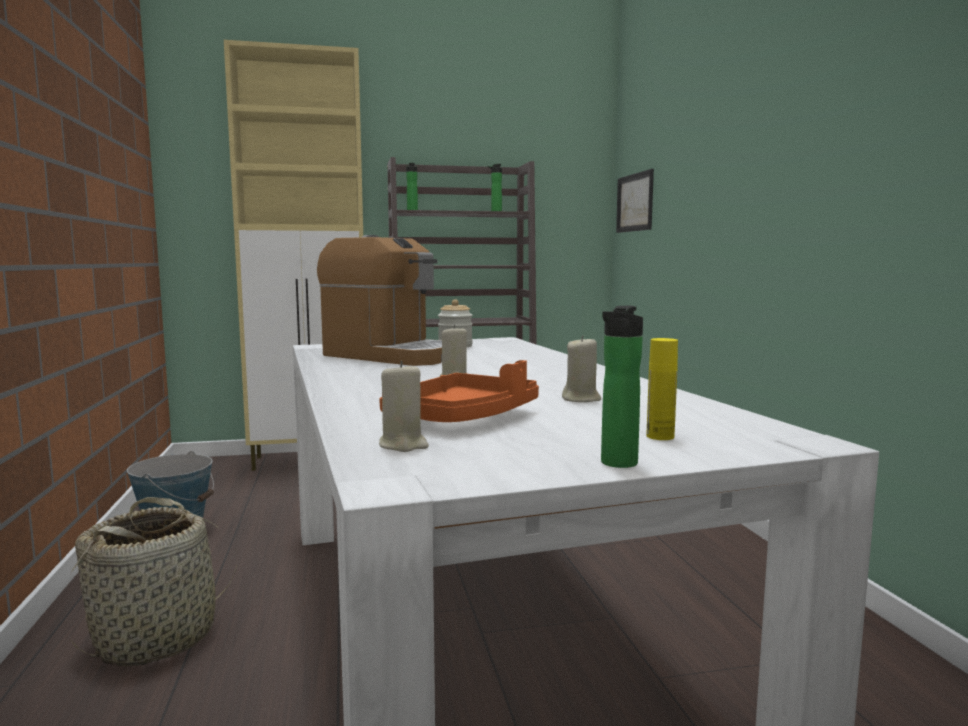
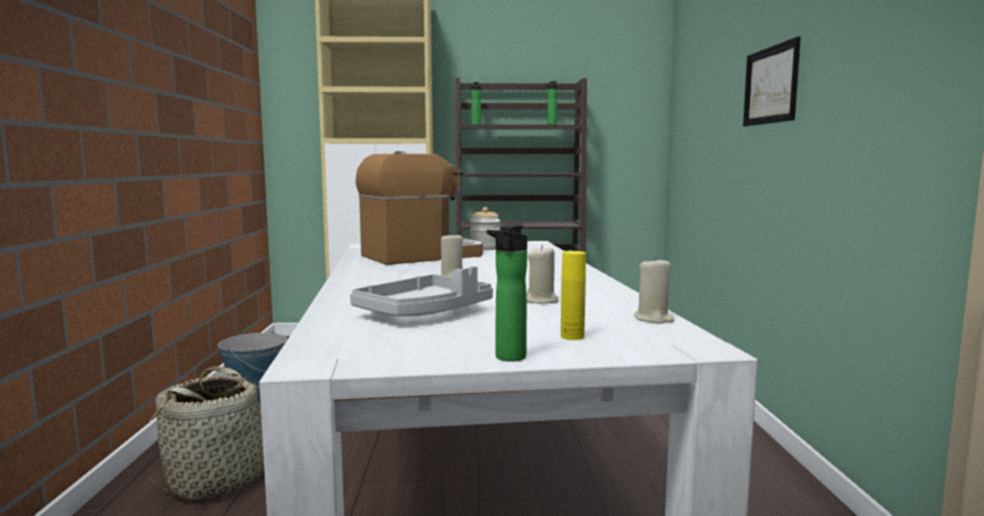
camera: 10 degrees right, 0 degrees up
(392, 356) = (422, 256): coffee machine -> coffee machine turned 75 degrees counterclockwise
(403, 445) = (352, 334): beige candle -> beige candle (653, 319)
(463, 417) = (424, 313): orange tray -> grey tray
(634, 202) = (684, 114): picture -> picture (770, 85)

